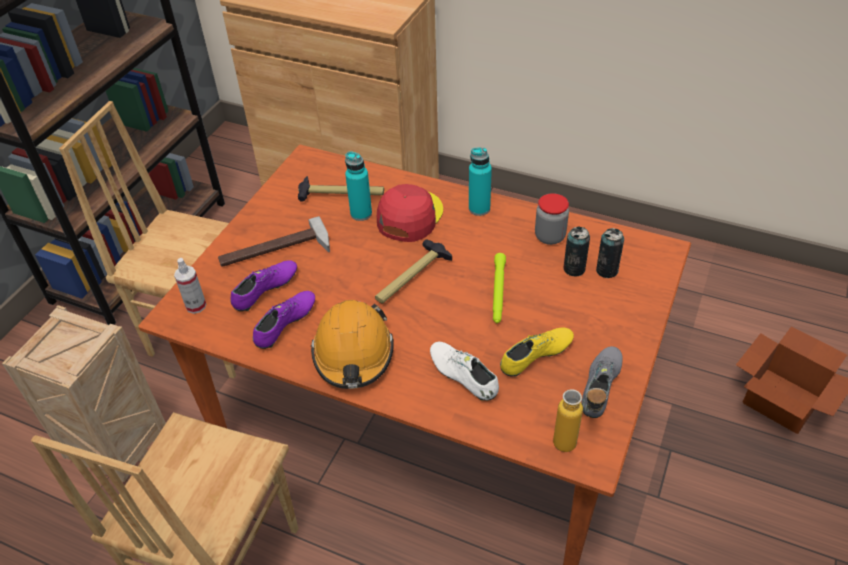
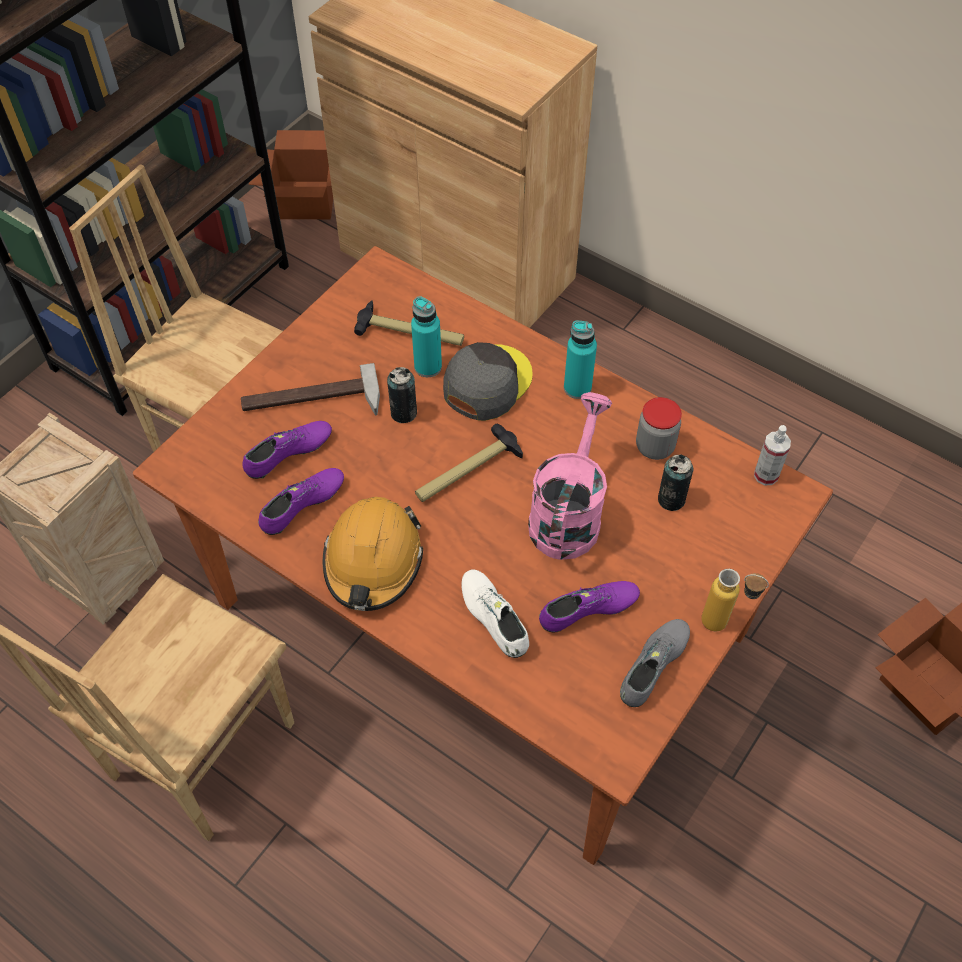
camera: 10 degrees right, 10 degrees up
(196, 306) = (203, 459): spray bottle -> spray bottle (766, 475)
(229, 158) = (306, 198): none -> cardboard box
(409, 216) = (487, 383): red cap -> grey cap
(498, 292) = (567, 513): green flashlight -> pink watering can
(536, 357) = (588, 611): yellow shoe -> purple shoe
(574, 444) = (599, 734): bottle -> bottle (725, 624)
(607, 270) = (711, 510): can -> can (403, 413)

